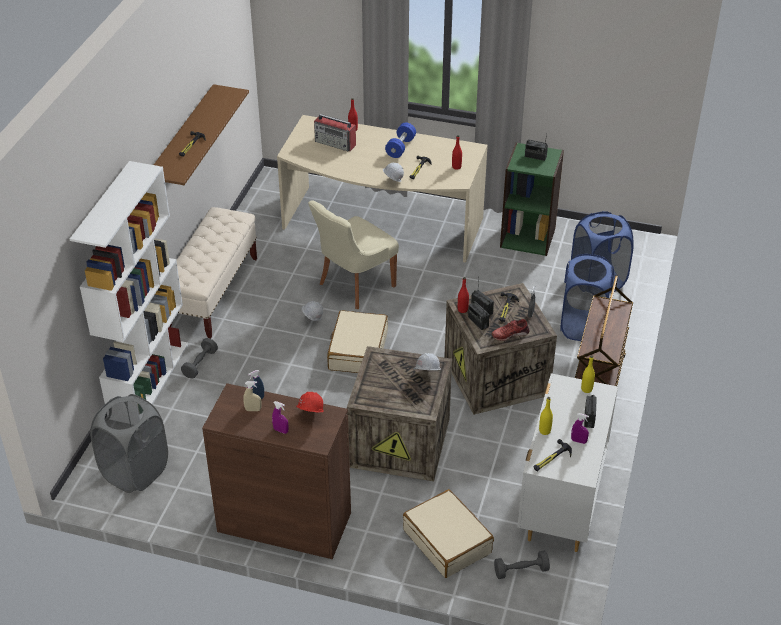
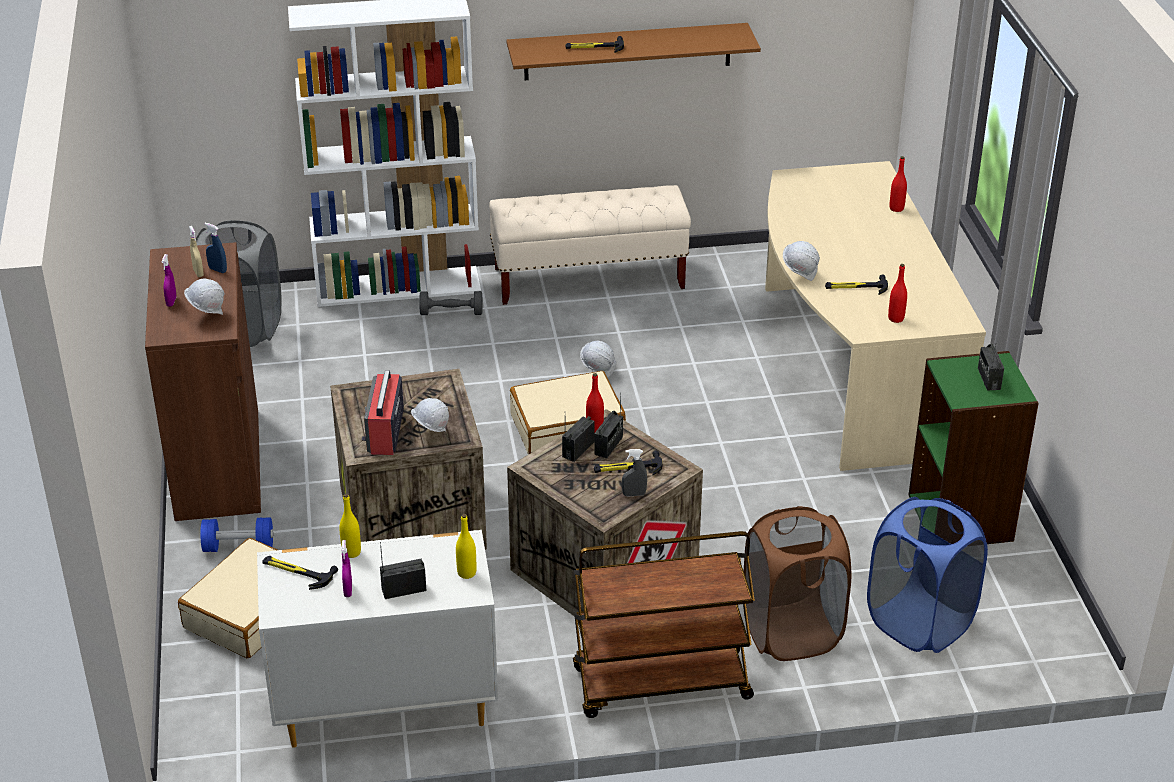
camera: 65 degrees right, 5 degrees down
(309, 416) = (207, 315): red hard hat -> white hard hat
(335, 143) = (848, 204): radio -> radio (385, 432)
(354, 286) = (698, 384): beige chair -> none
(400, 147) = (894, 258): blue dumbbell -> blue dumbbell (238, 547)
(510, 334) = (572, 485): red shoe -> none
(521, 571) = (229, 698): grey dumbbell -> none
(582, 326) = (791, 633): blue laundry basket -> brown laundry basket

